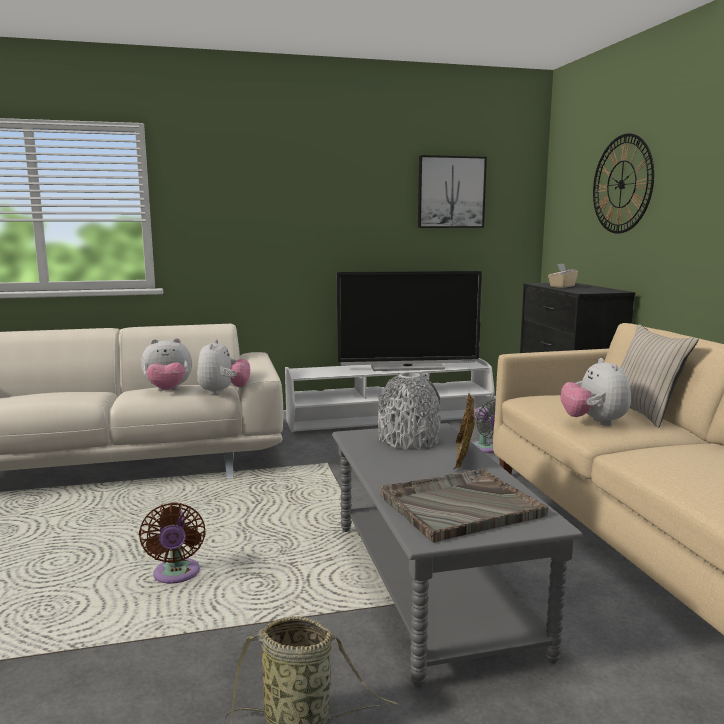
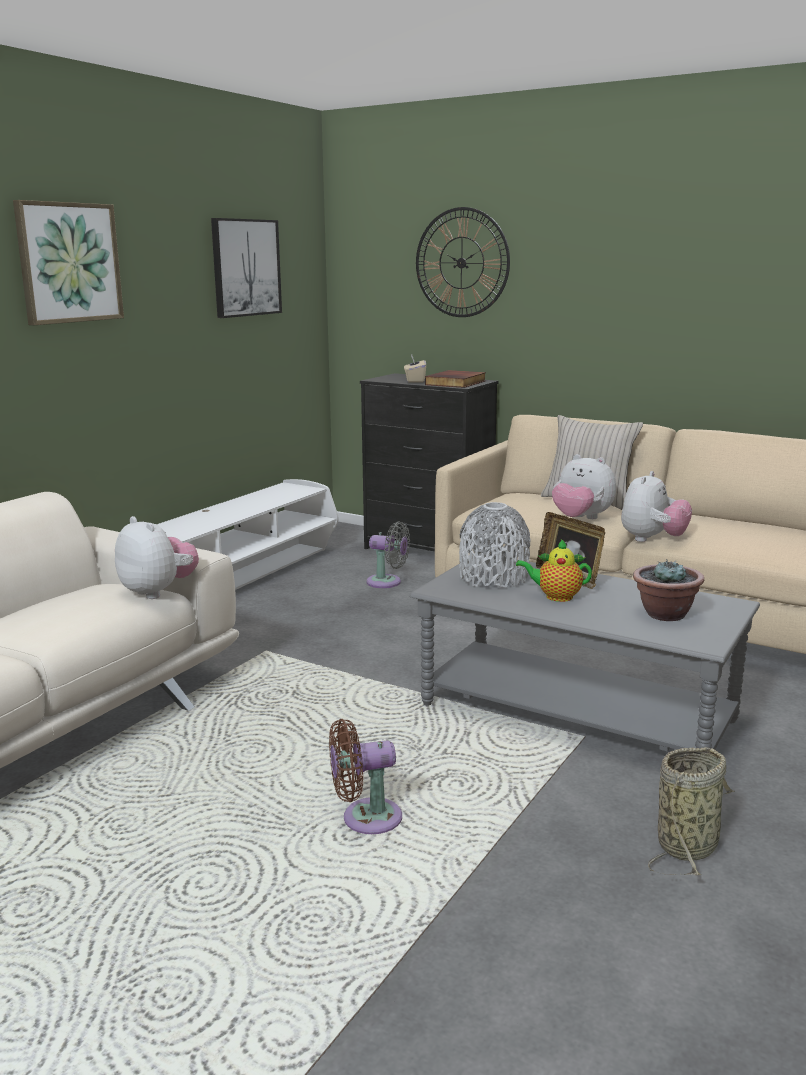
camera: 45 degrees left, 5 degrees up
(168, 391) = (77, 612): plush toy -> plush toy (652, 539)
(176, 575) = (365, 818): brown fan -> brown fan turned 135 degrees clockwise
(289, 184) = (69, 263): none -> picture
(407, 367) = (243, 508): television -> none
(413, 465) = (556, 597): none -> teapot
(459, 506) = (664, 614): grey tray -> potted plant
(588, 290) = (456, 383): none -> book

